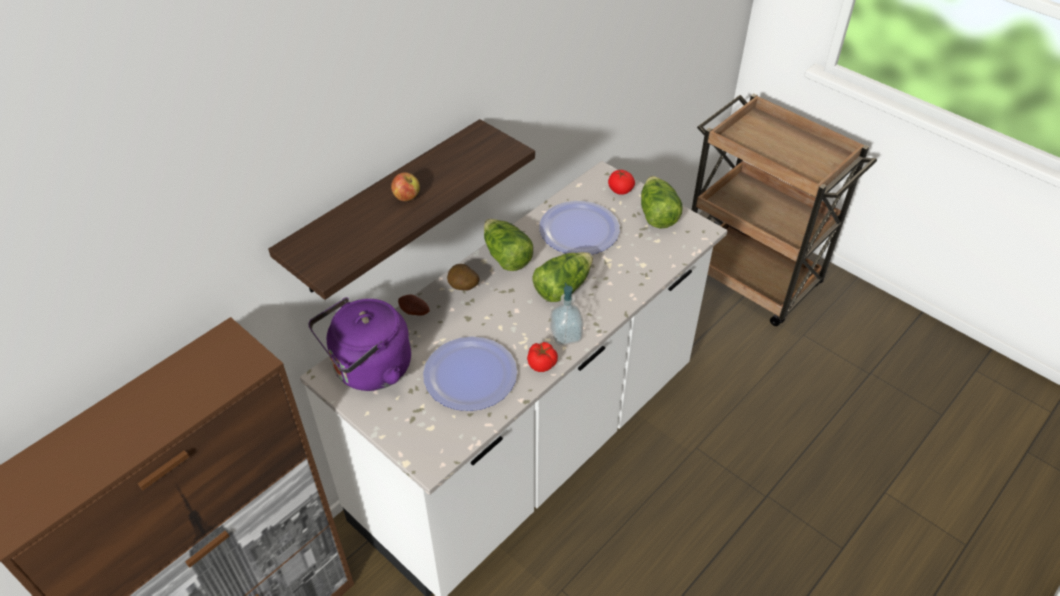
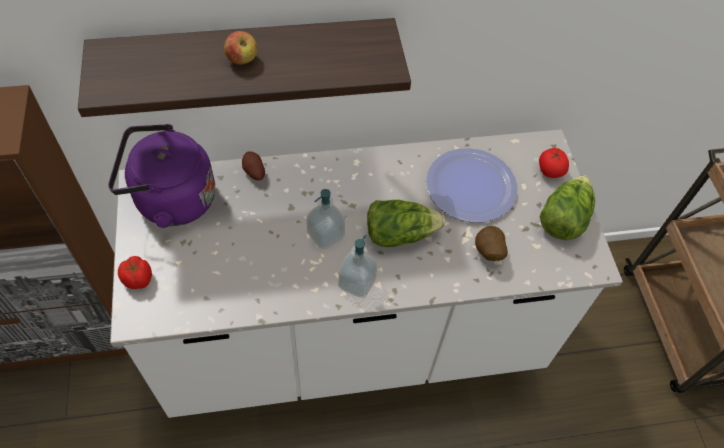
camera: 35 degrees right, 10 degrees up
(463, 288) = (314, 176): potato -> potato (487, 252)
(470, 374) = (241, 261): plate -> none
(506, 256) = (379, 170): lettuce -> none
(512, 320) = (325, 235): none -> soap dispenser
(542, 364) = (309, 296): tomato -> tomato (138, 279)

